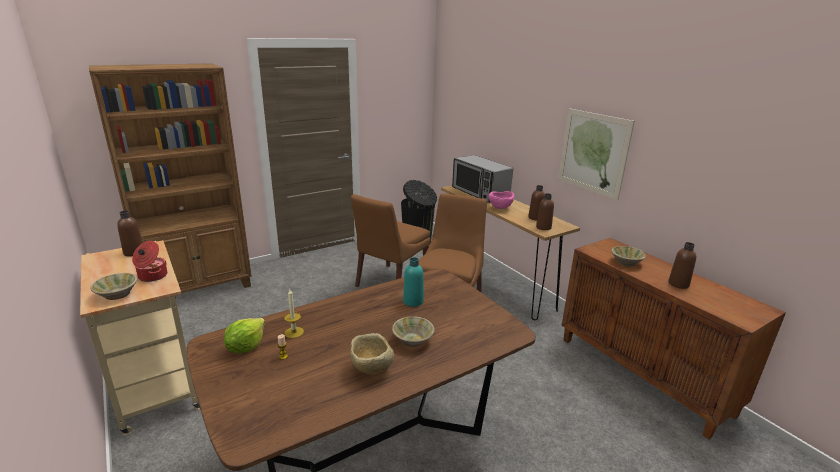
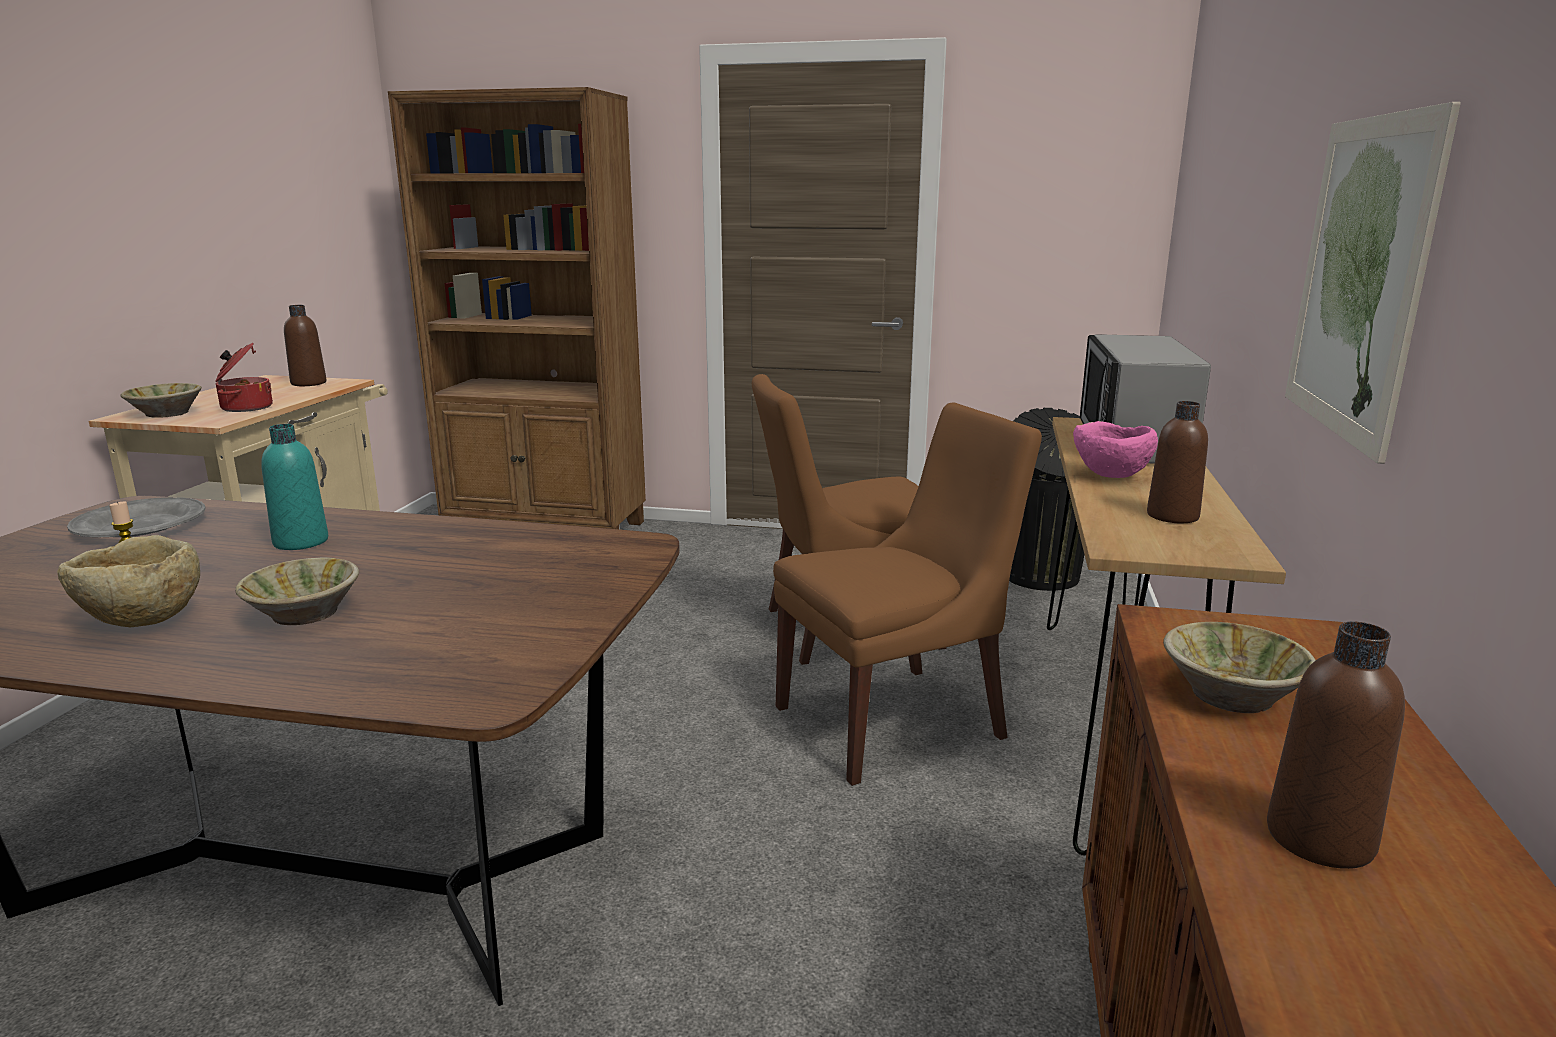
camera: 45 degrees right, 5 degrees down
(246, 347) = (139, 525): lettuce -> grey plate
(294, 332) = (224, 533): candle -> none
(413, 301) = (478, 563): turquoise bottle -> turquoise bottle (301, 542)
(543, 227) = (1142, 539): brown bottle -> none

